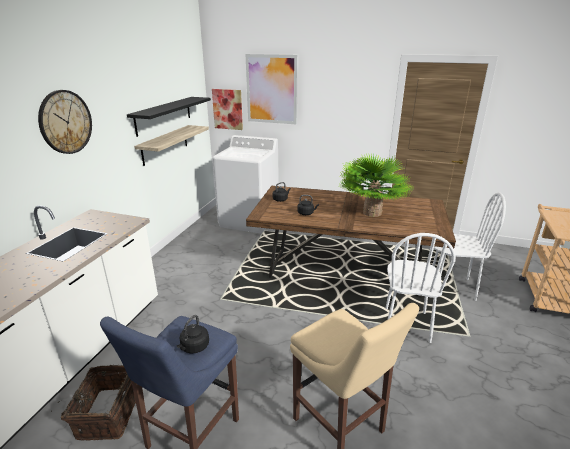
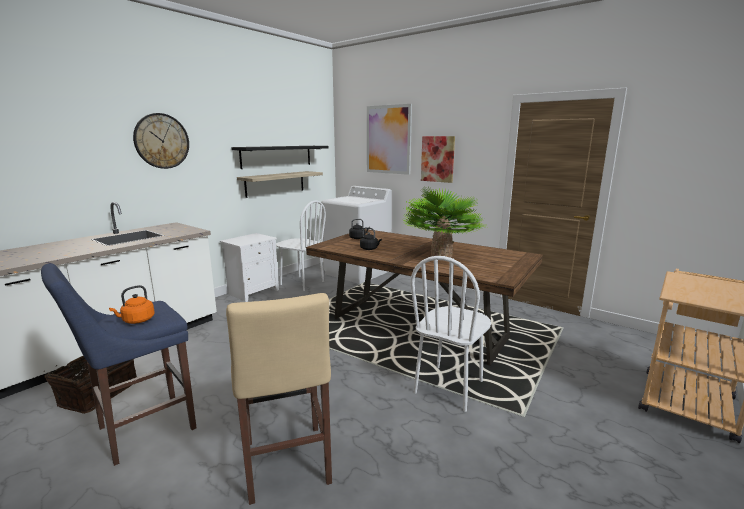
camera: 20 degrees right, 10 degrees down
(165, 260) = (253, 292): none -> white nightstand
(194, 347) = (137, 320): black kettle -> orange kettle
(227, 109) = (351, 161): picture -> picture (437, 159)
(451, 287) = (540, 363): white chair -> white chair (302, 283)

